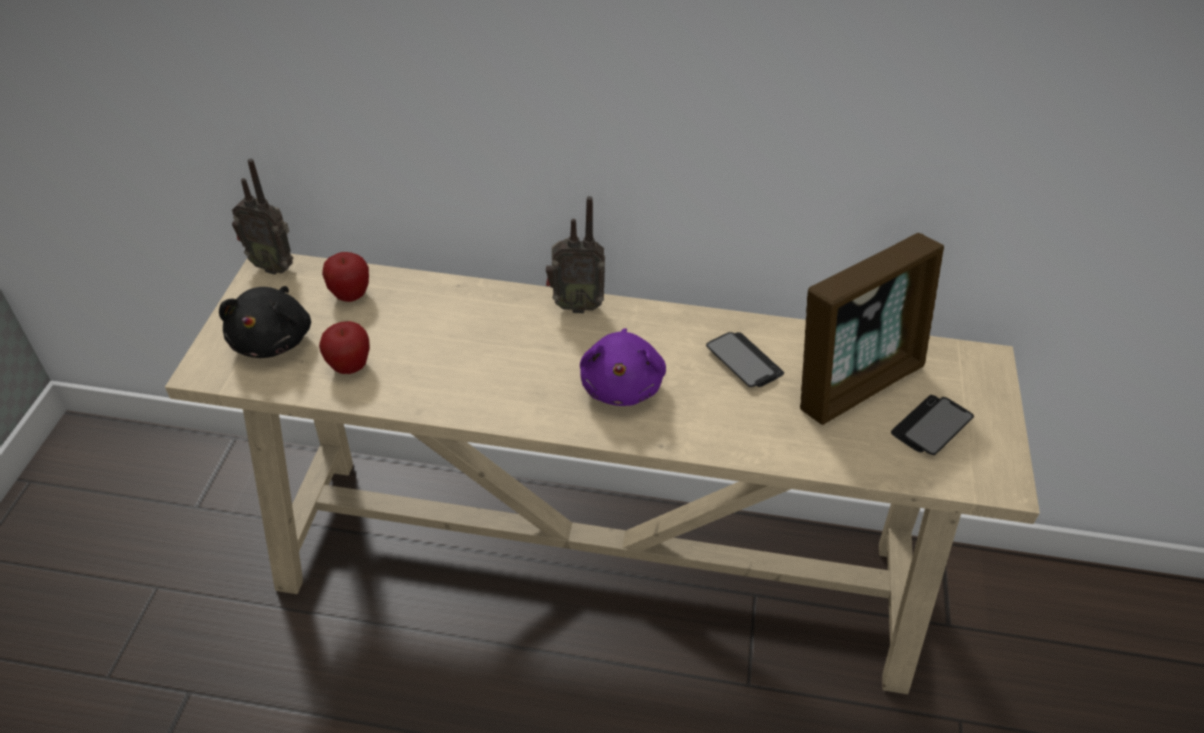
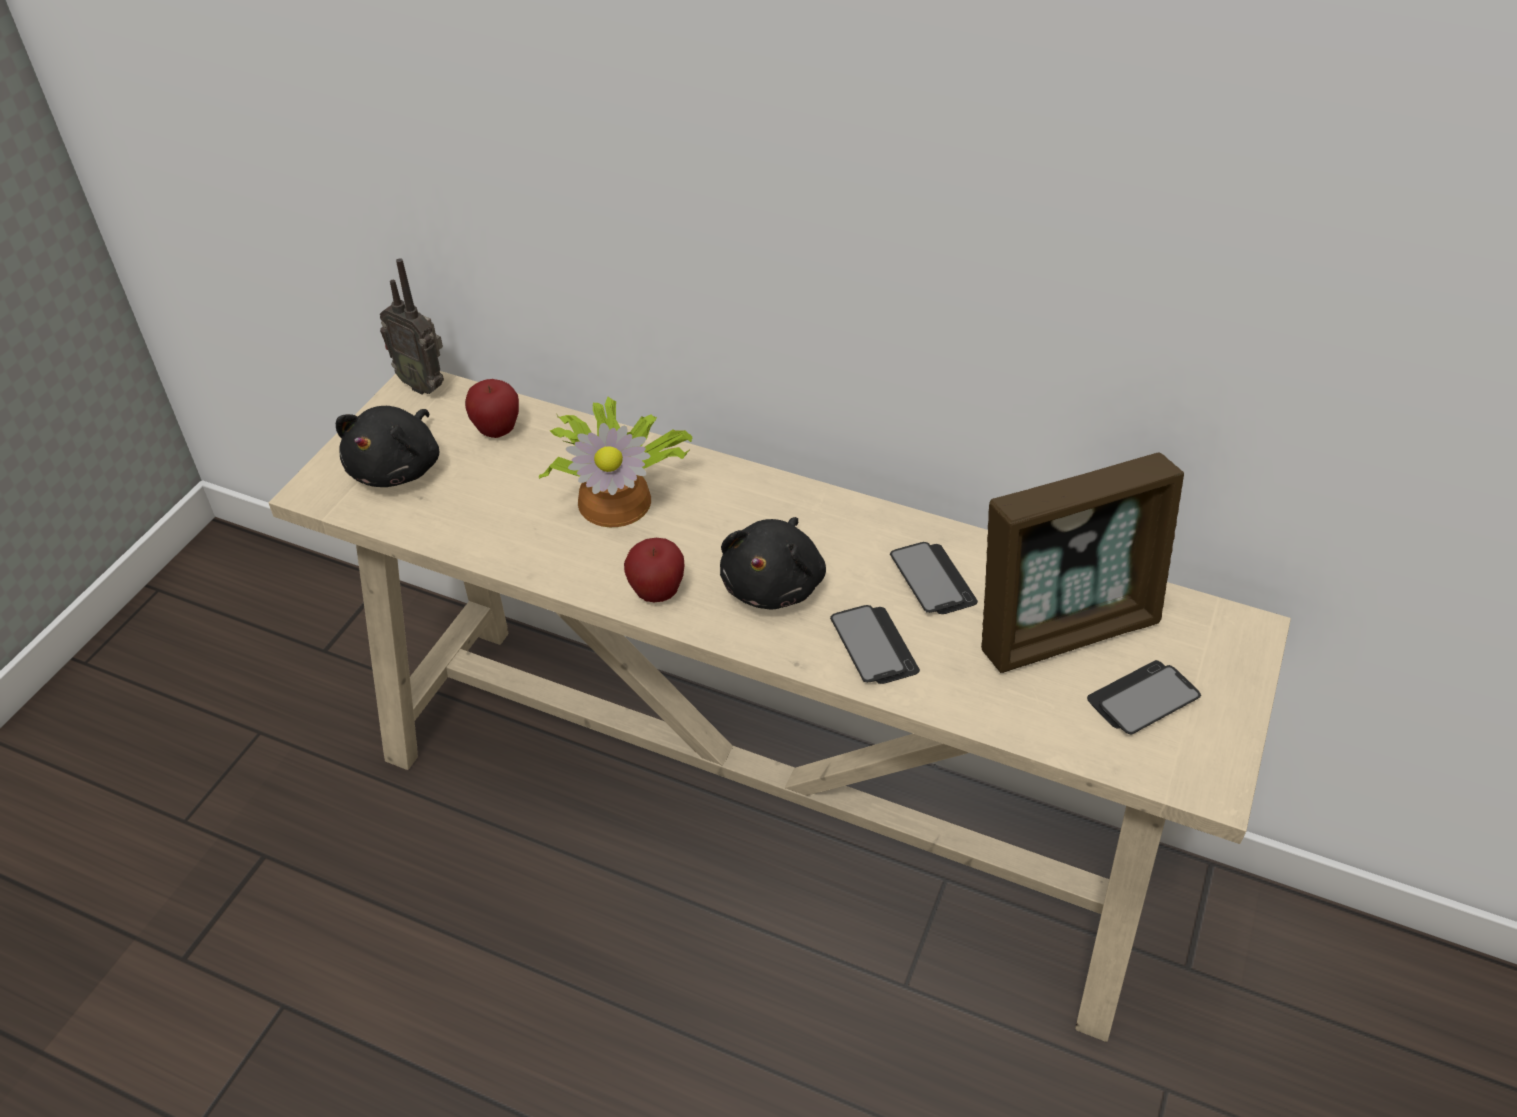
camera: 15 degrees right, 0 degrees up
(350, 367) = (470, 512): apple -> apple (656, 593)
(471, 335) = (617, 497): none -> potted plant
(575, 305) = (751, 481): radio -> none
(622, 385) = (774, 584): purple plush toy -> black plush toy
(717, 421) = (874, 646): none -> phone

